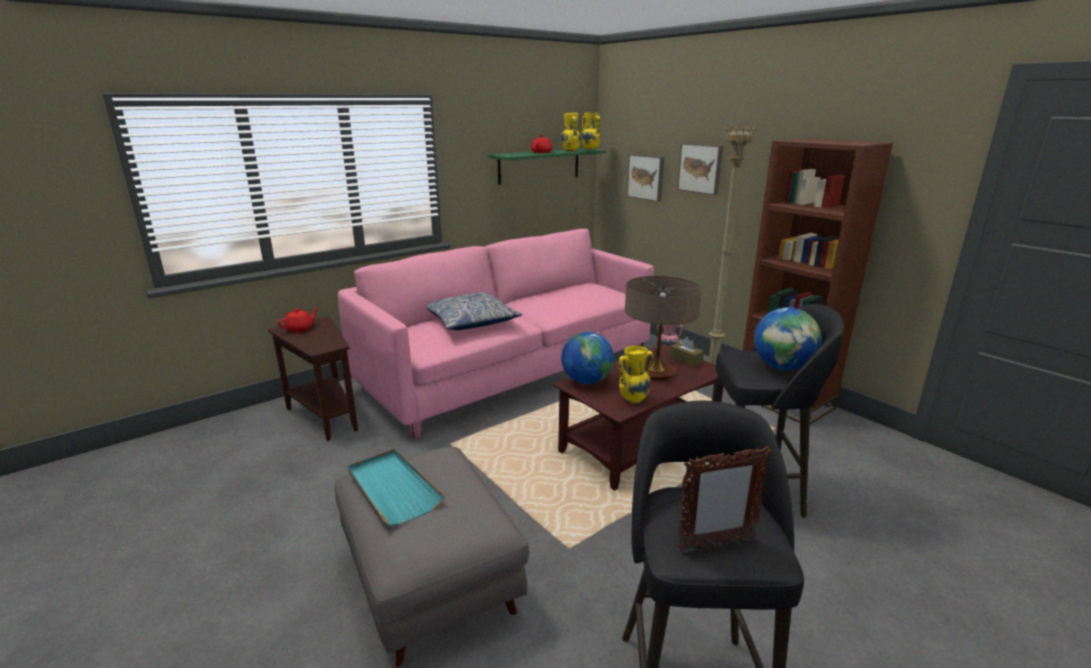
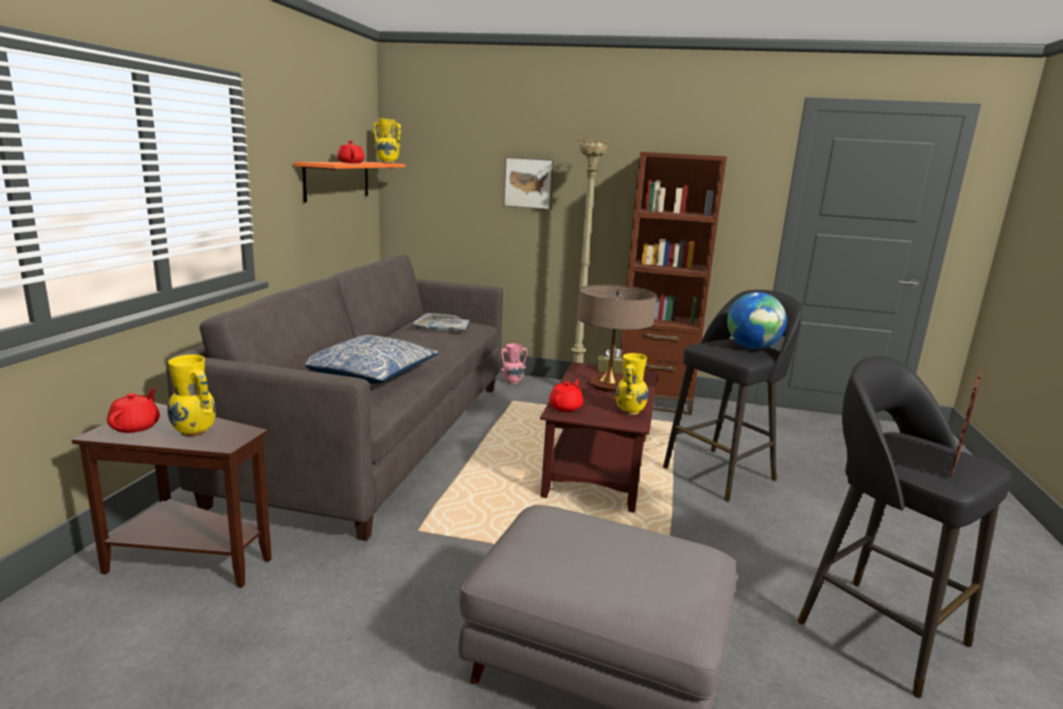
camera: 40 degrees left, 5 degrees down
(392, 489) = (567, 562): turquoise tray -> none
(509, 371) = (378, 437): pink sofa -> grey sofa
(539, 166) = (337, 180): green shelf -> orange shelf
(570, 151) = (375, 163): yellow vase -> yellow vase (194, 433)
(585, 292) = (442, 326): none -> grey tray
(586, 381) = (566, 407): globe -> red teapot
(646, 177) = (457, 194): picture -> none

